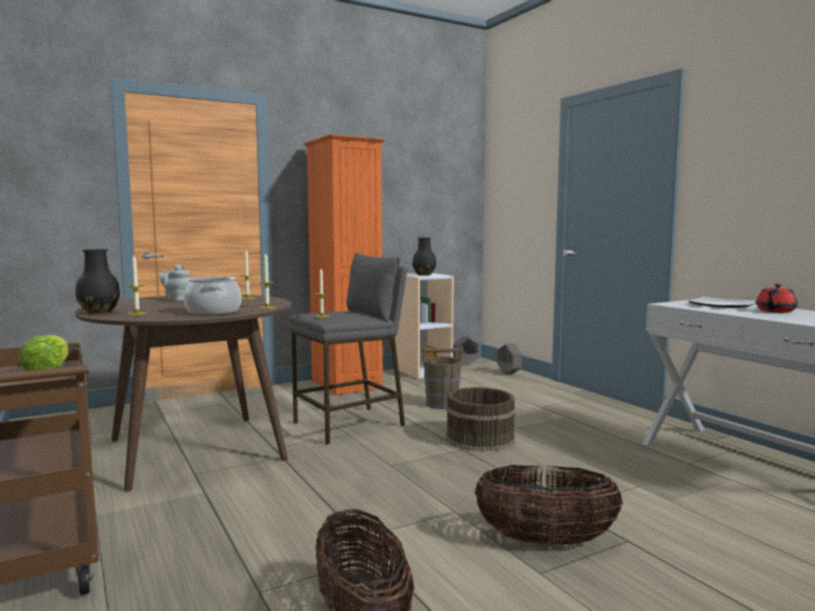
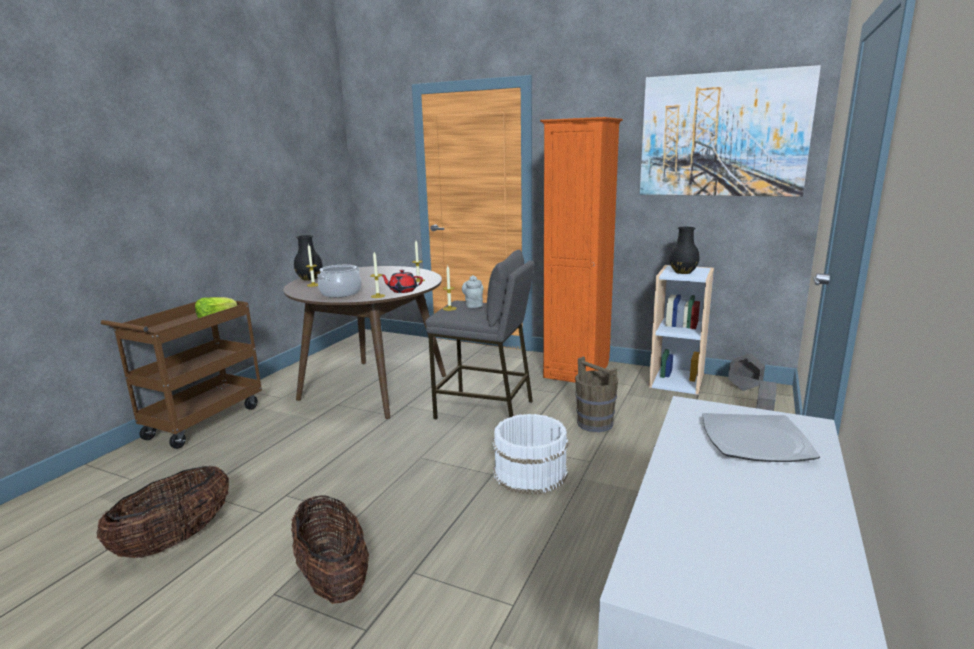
camera: 55 degrees right, 10 degrees up
(177, 299) = (385, 273): grey teapot -> grey teapot (473, 305)
(425, 167) = (722, 135): none -> picture
(479, 438) = (529, 472): brown bucket -> white bucket
(775, 311) = (760, 489): red teapot -> red teapot (402, 291)

